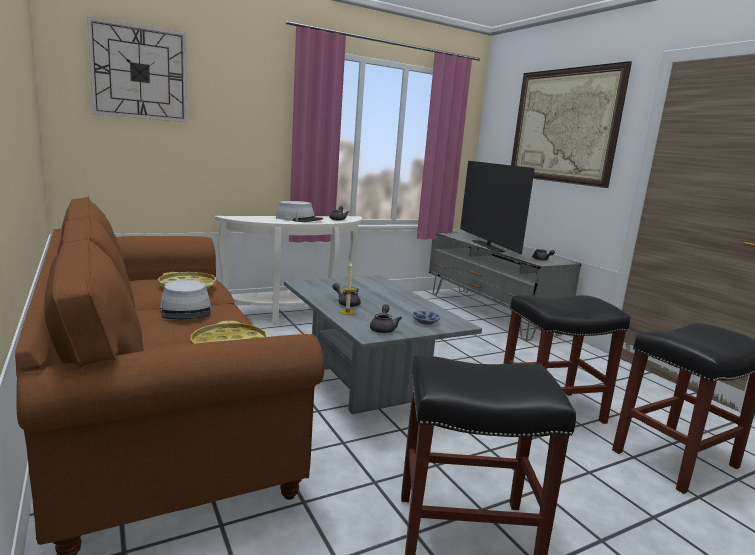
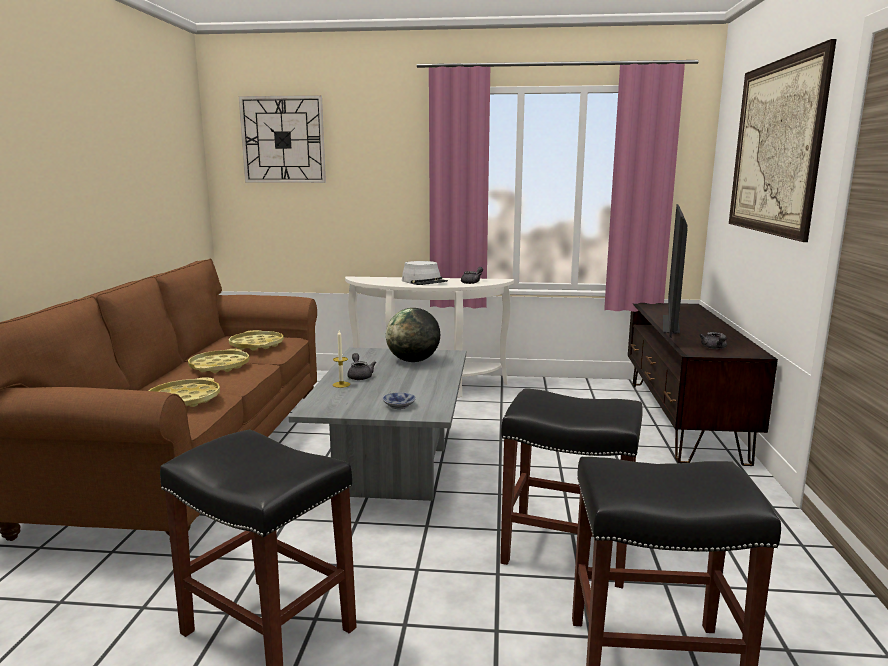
camera: 35 degrees right, 0 degrees up
(186, 311) = (219, 366): grey hat -> yellow tray
(361, 287) = (413, 361): none -> globe
(383, 328) = (339, 405): grey teapot -> none
(490, 313) = (682, 419): grey tv stand -> brown tv stand

